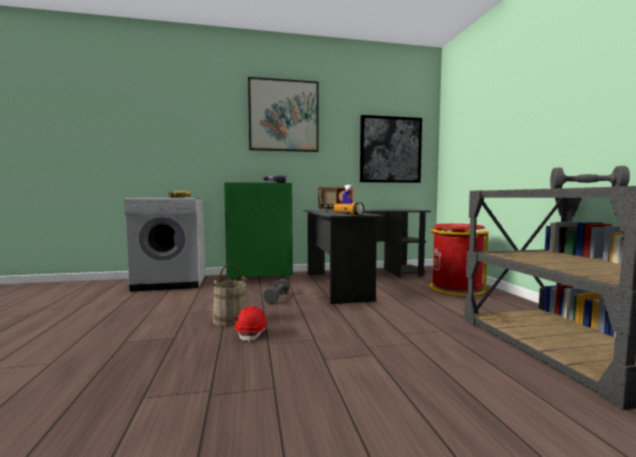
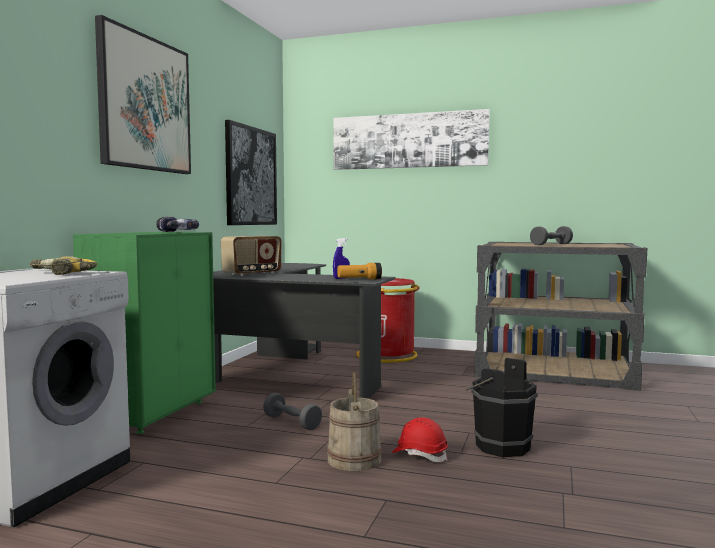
camera: 60 degrees left, 0 degrees up
(295, 353) = (498, 446): none -> black bucket
(507, 100) = (408, 141): none -> picture

